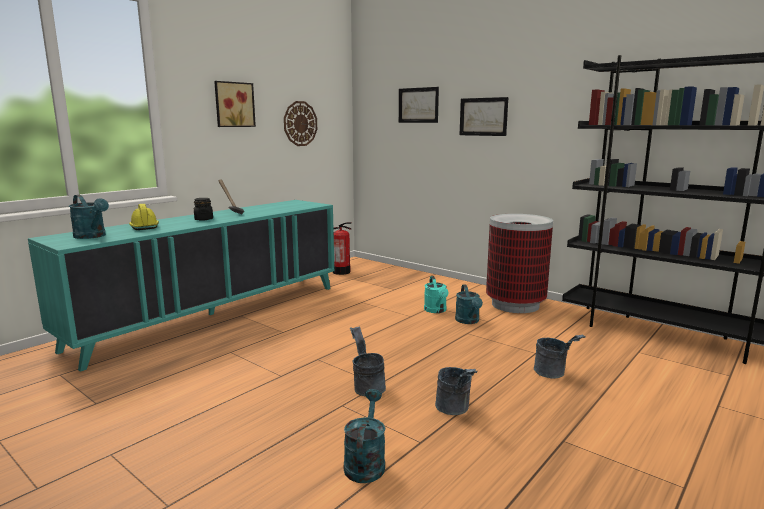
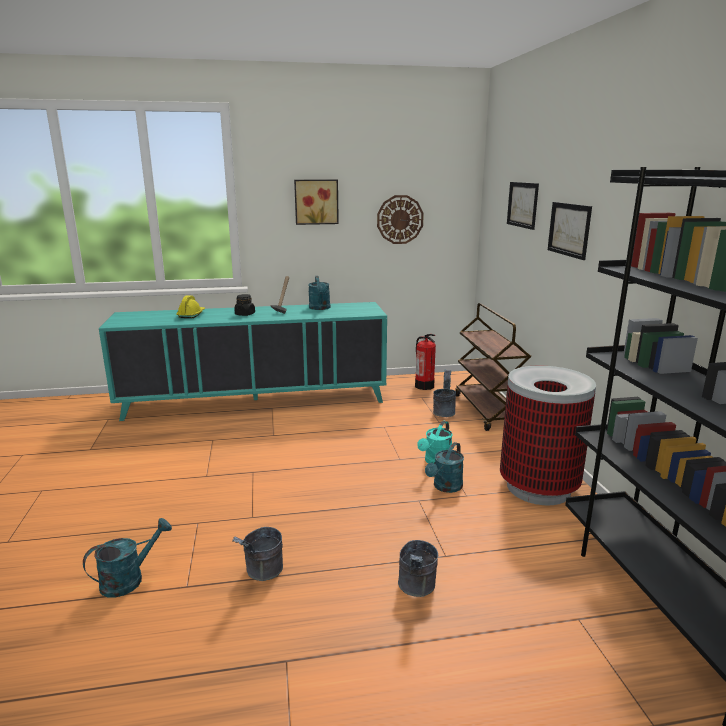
camera: 40 degrees right, 5 degrees up
(92, 236) = (143, 318): turquoise watering can -> turquoise watering can (320, 308)
(366, 386) = (240, 515): grey bucket -> grey bucket (444, 411)
(413, 276) = (488, 411): none -> brown cart

